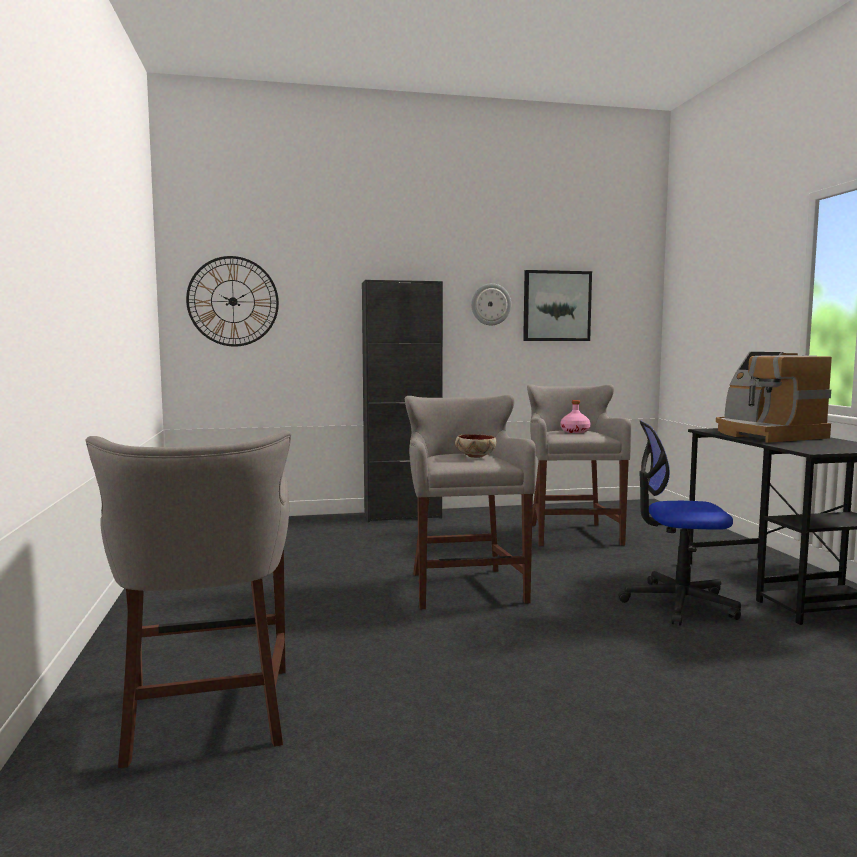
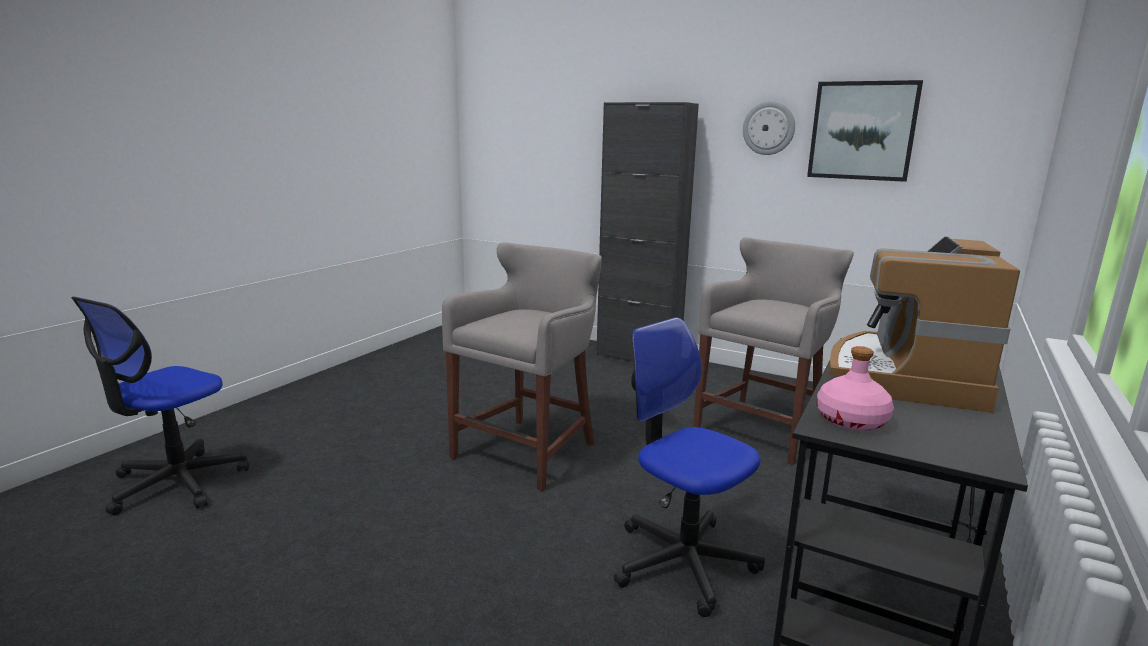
camera: 40 degrees right, 10 degrees up
(207, 716) = (177, 483): grey stool -> office chair
(233, 301) = (511, 124): wall clock -> none
(474, 456) = (536, 319): bowl -> none
(575, 431) = (776, 306): pink bottle -> pink bottle (851, 420)

